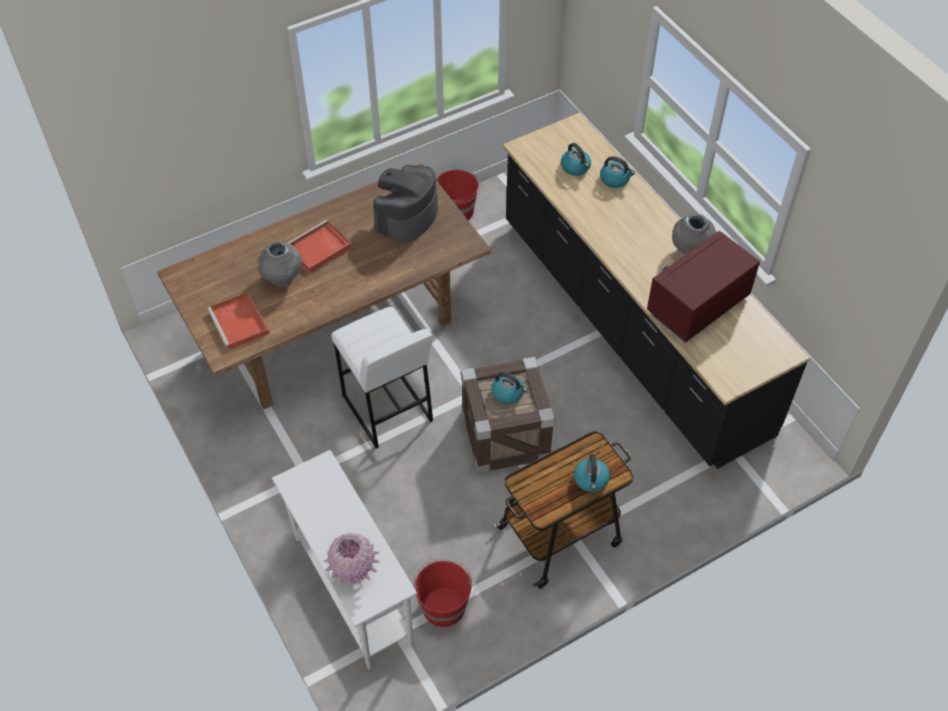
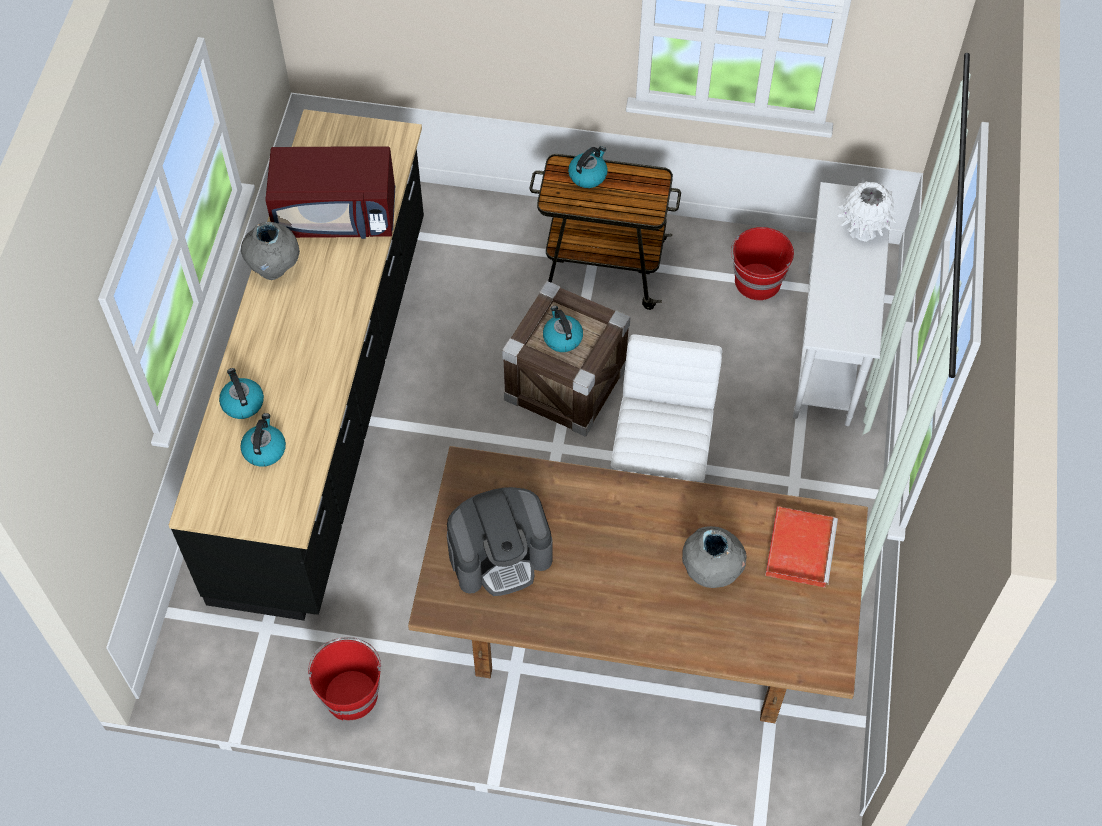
camera: 140 degrees left, 5 degrees up
(318, 249) = (639, 585): red tray -> none
(354, 571) = (862, 229): pink vase -> white vase

